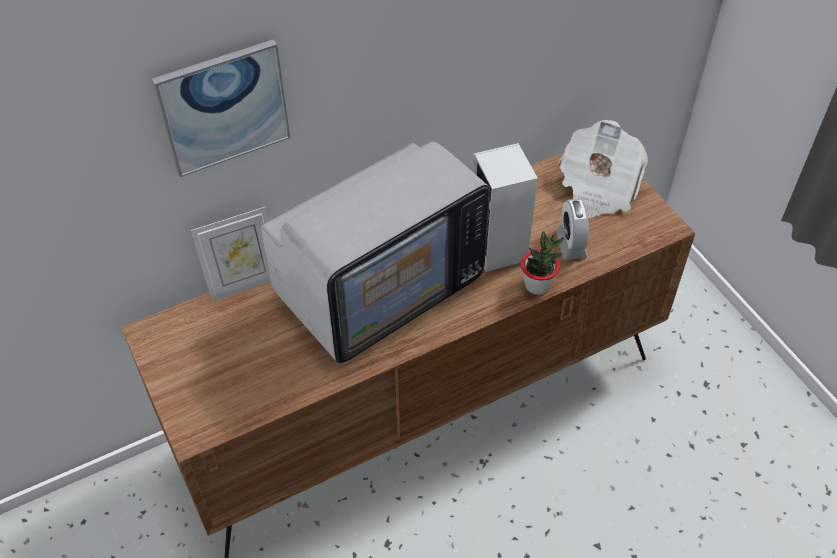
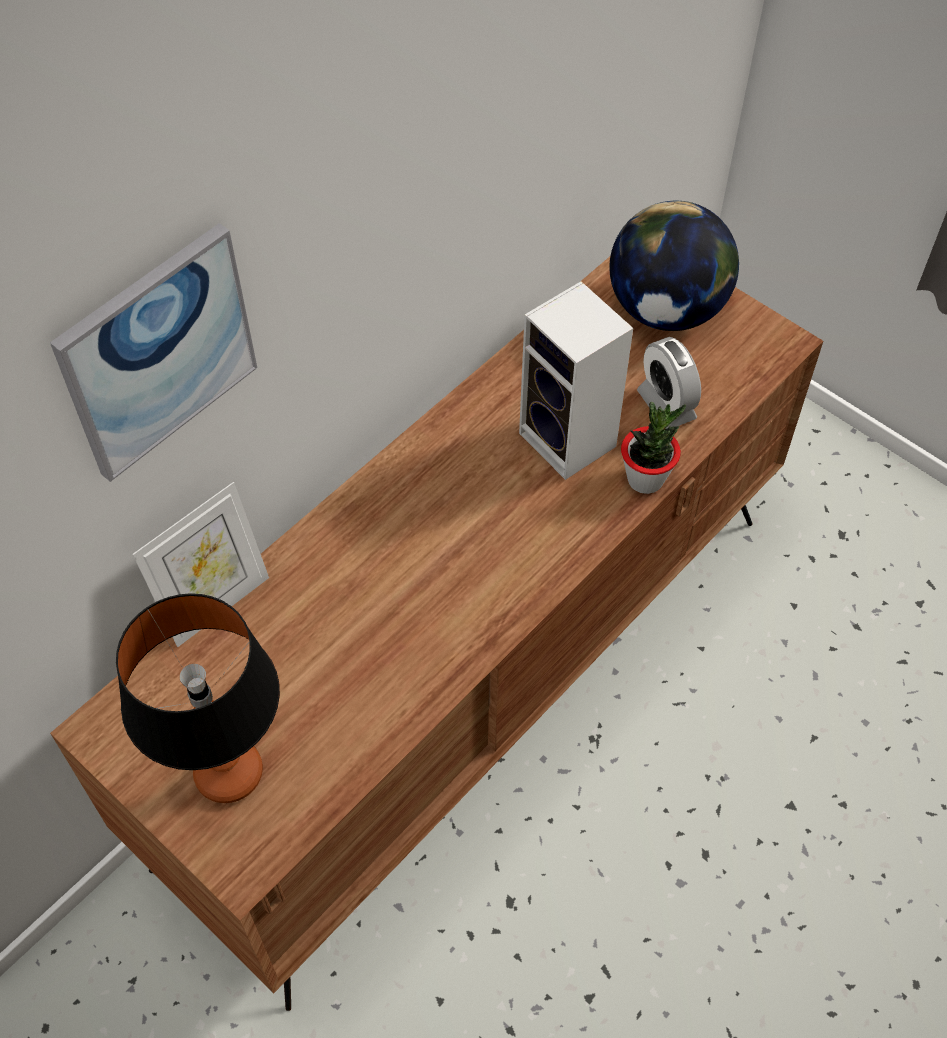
camera: 20 degrees left, 5 degrees up
(209, 380) = (229, 774): none -> table lamp
(379, 289) = (424, 551): television -> none
(597, 188) = (666, 310): newspaper -> globe

